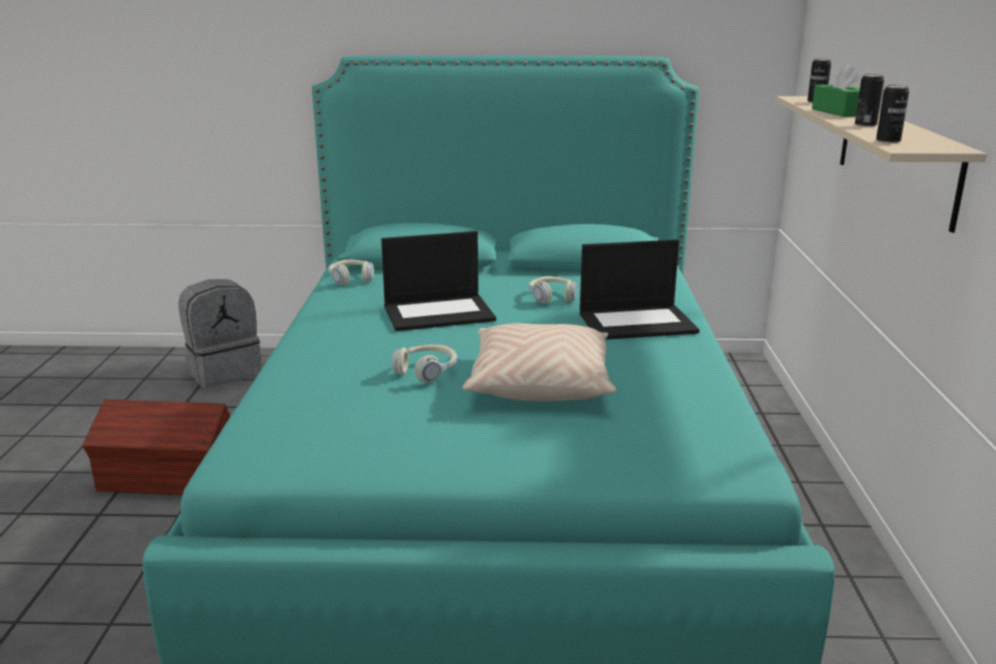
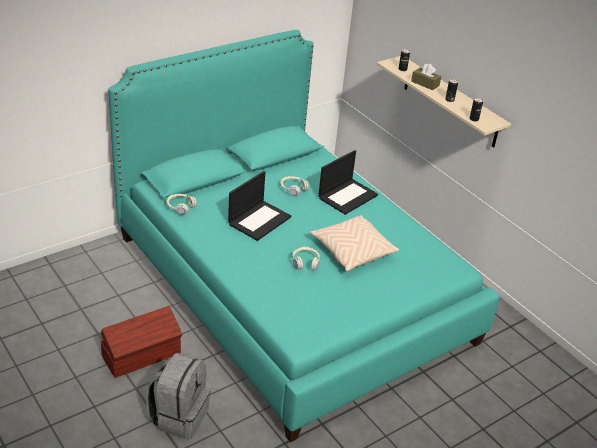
camera: 40 degrees left, 15 degrees up
(224, 371) = (69, 275): grey backpack -> grey backpack (179, 416)
(839, 112) = (425, 83): green tissue box -> brown tissue box

